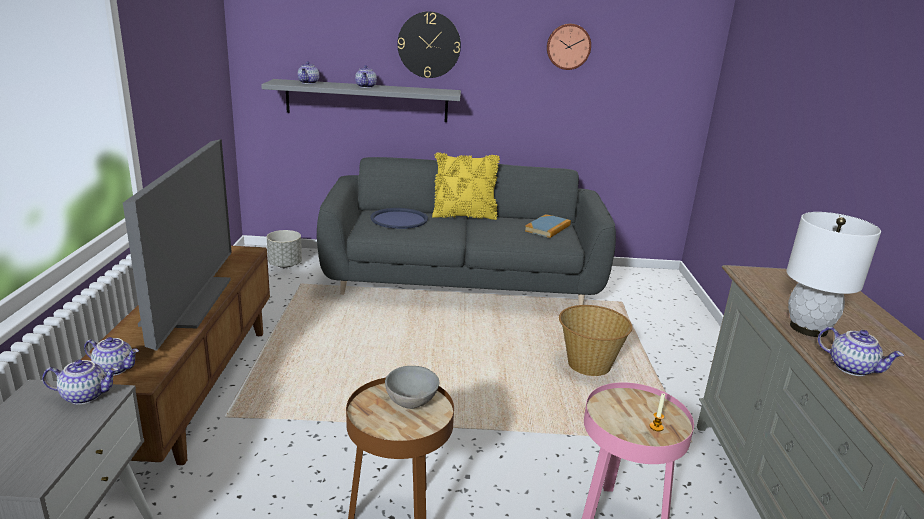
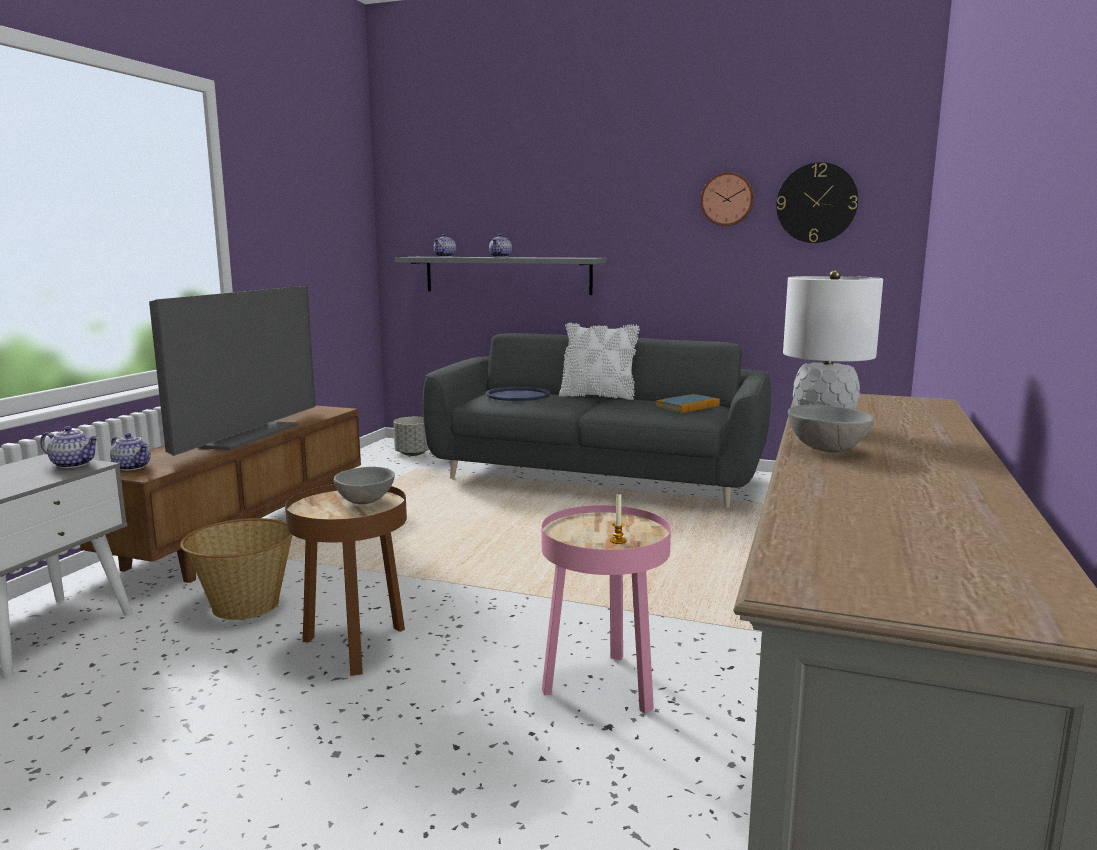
camera: 20 degrees right, 10 degrees down
(429, 45) = (570, 209): wall clock -> wall clock (816, 203)
(464, 216) = (598, 396): yellow pillow -> white pillow
(588, 365) = (691, 555): basket -> basket (244, 605)
(852, 368) = (828, 449): teapot -> grey bowl

